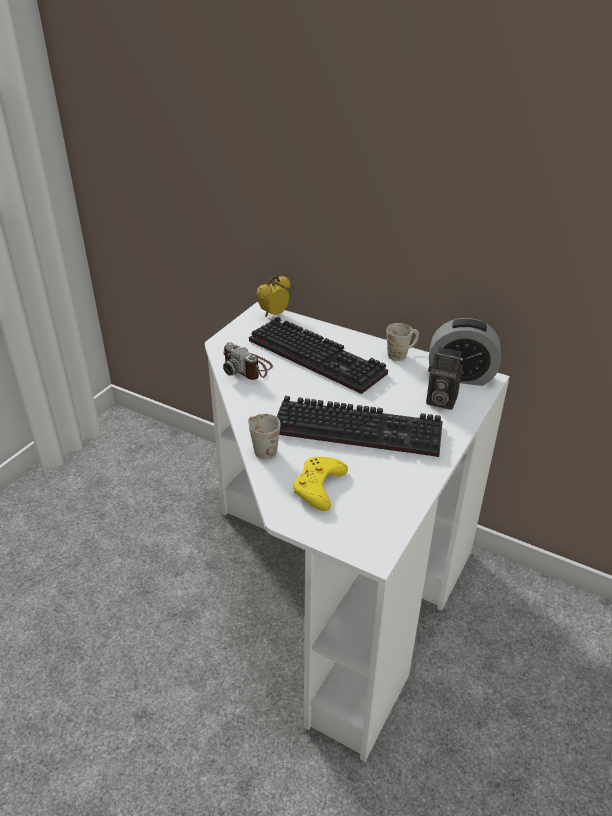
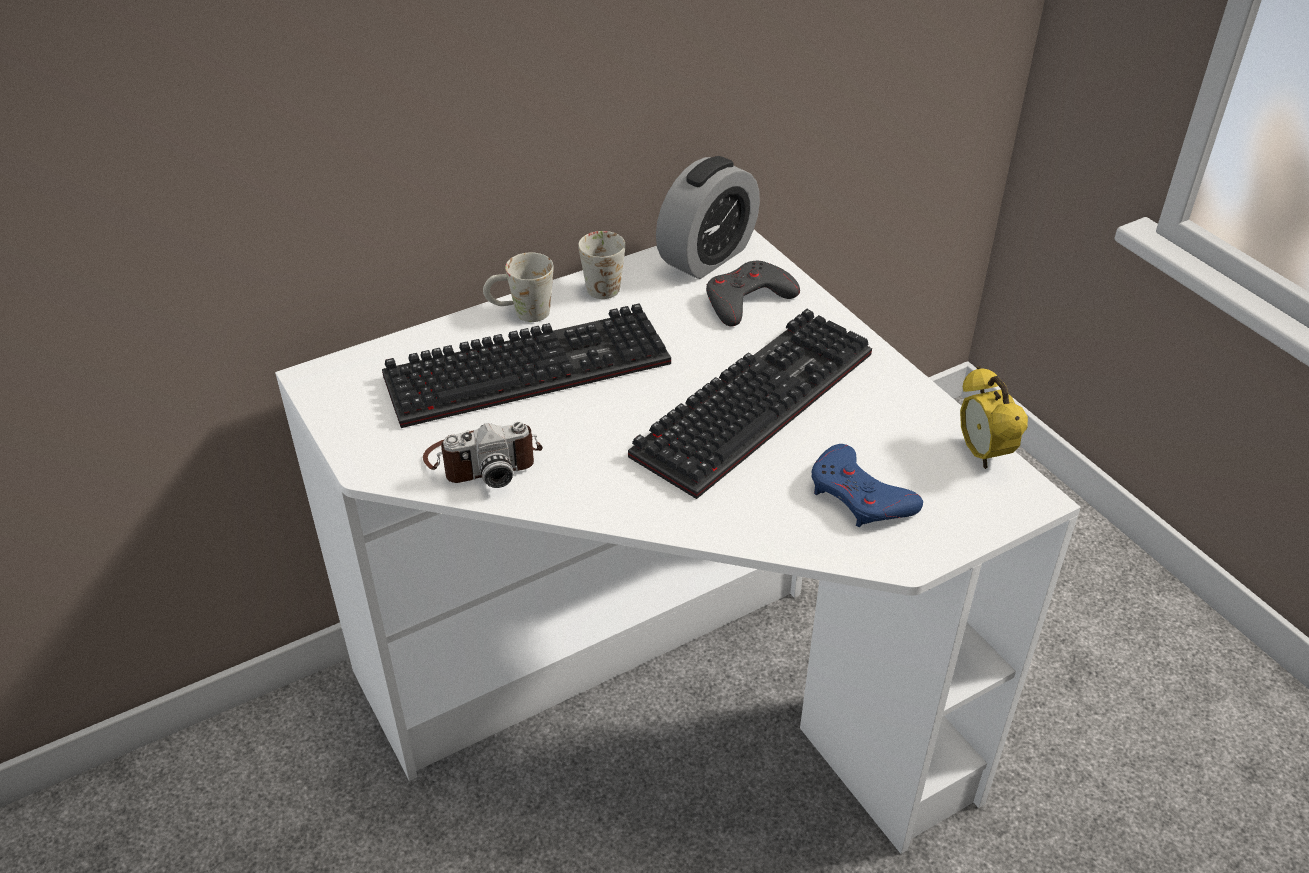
camera: 60 degrees left, 5 degrees up
(261, 448) = (723, 524): white mug -> white mug (521, 313)
(274, 315) = (346, 368): alarm clock -> alarm clock (982, 454)
(319, 486) = (859, 496): yellow game controller -> blue game controller
(439, 400) = (747, 300): camera -> grey game controller

